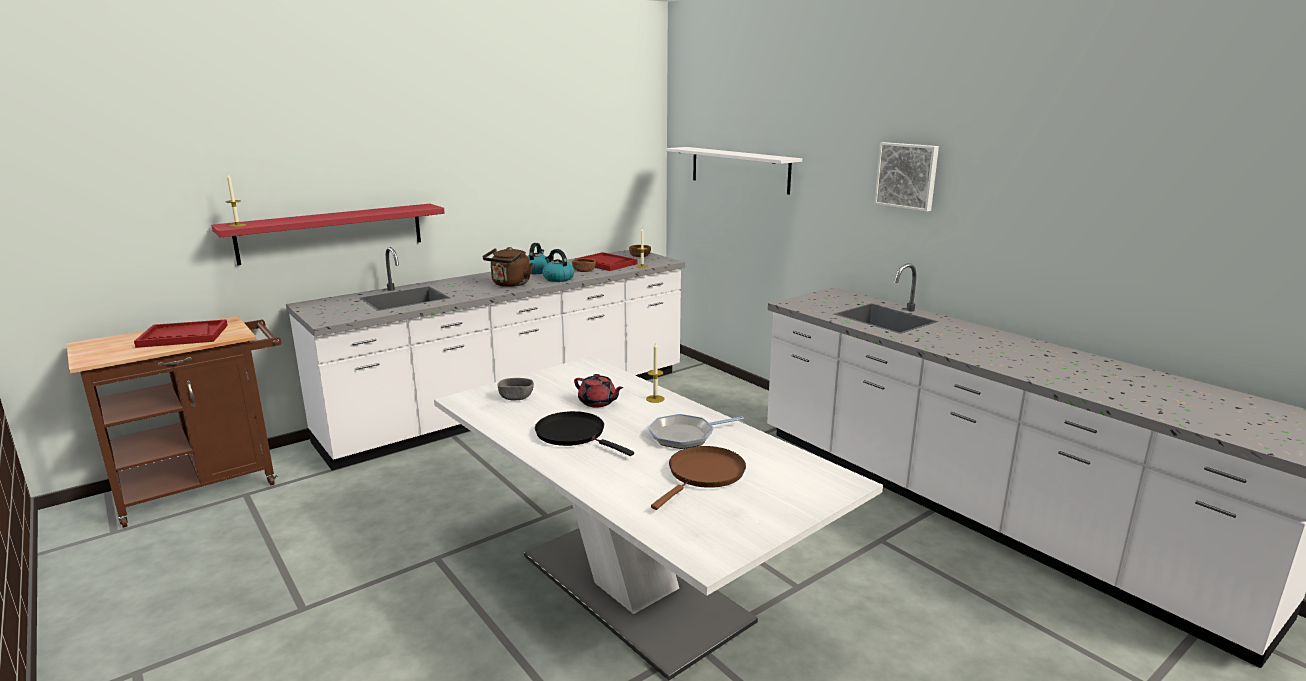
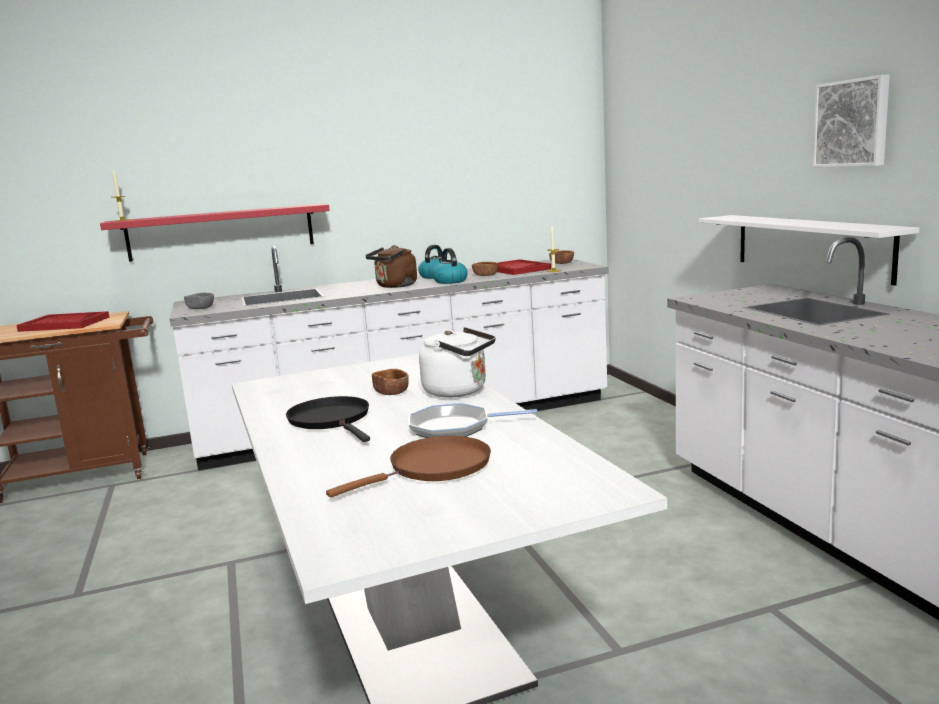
camera: 20 degrees right, 5 degrees down
(516, 397) = (312, 384): grey bowl -> grey bowl (200, 308)
(598, 402) = (391, 392): red teapot -> brown bowl
(655, 399) = (459, 391): candle -> white kettle
(739, 169) = (670, 153): white shelf -> white shelf (810, 246)

